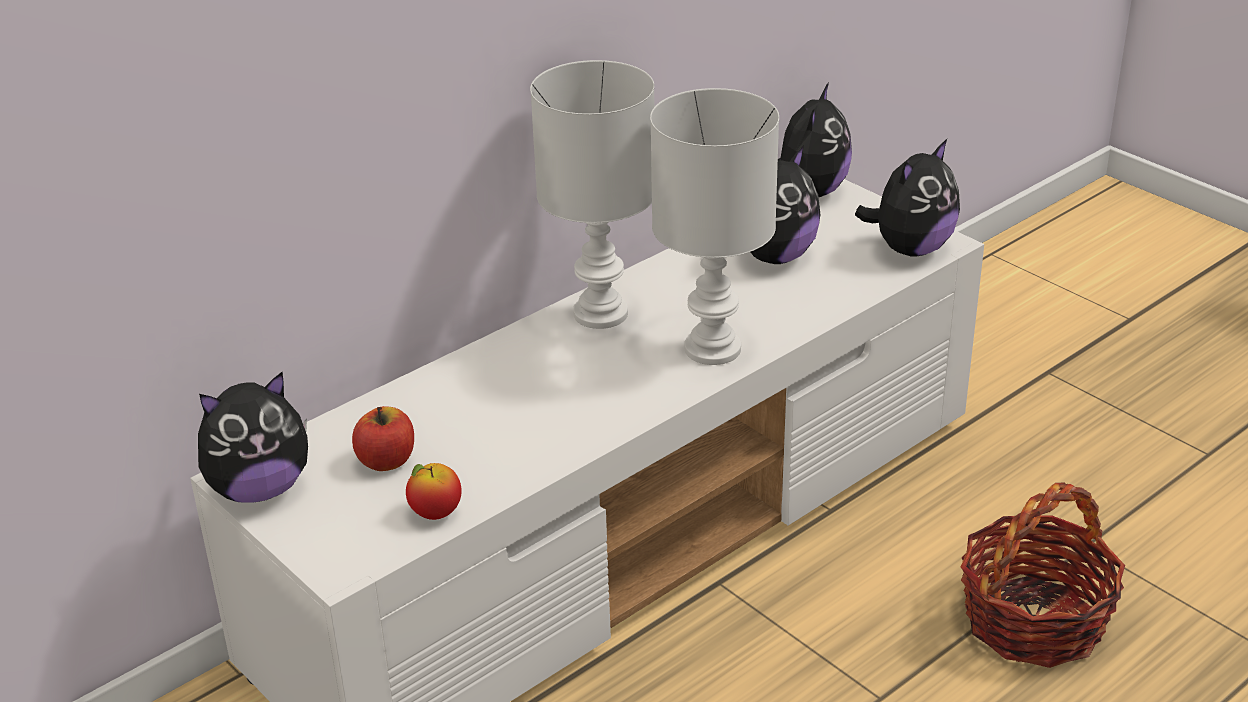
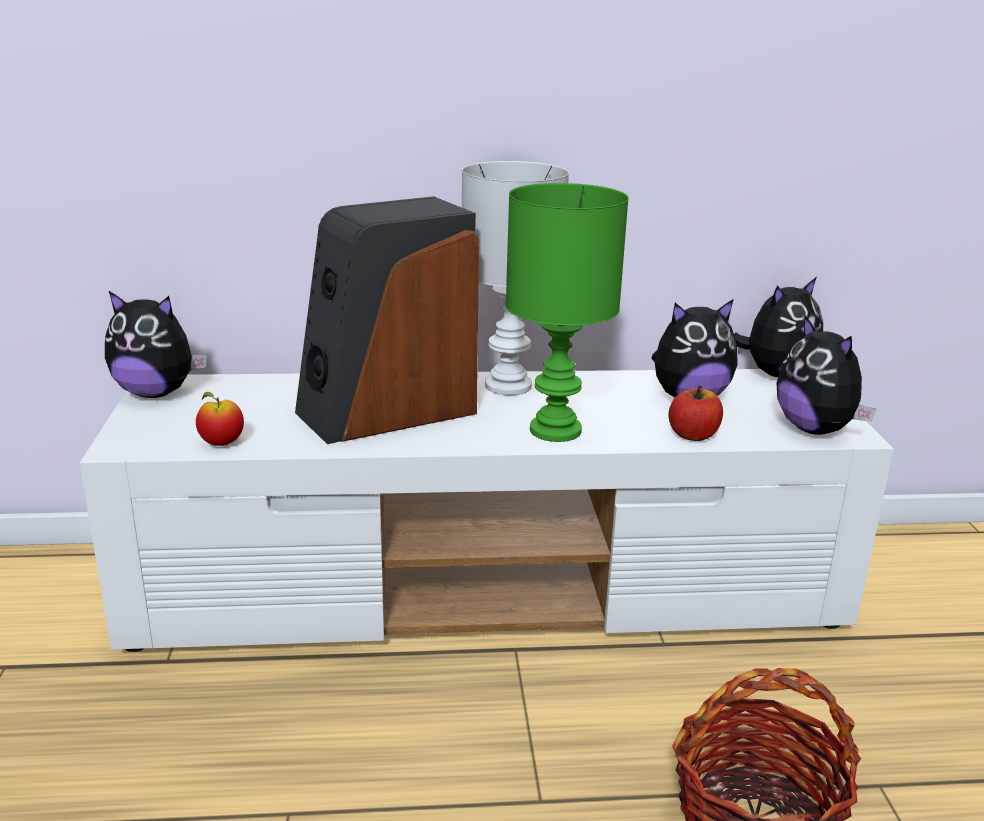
camera: 35 degrees right, 10 degrees down
(386, 461) = (245, 407): apple -> apple (693, 435)
(533, 398) = (386, 411): none -> speaker
(713, 347) = (557, 430): white table lamp -> green table lamp
(910, 249) = (816, 429): plush toy -> plush toy turned 75 degrees clockwise

